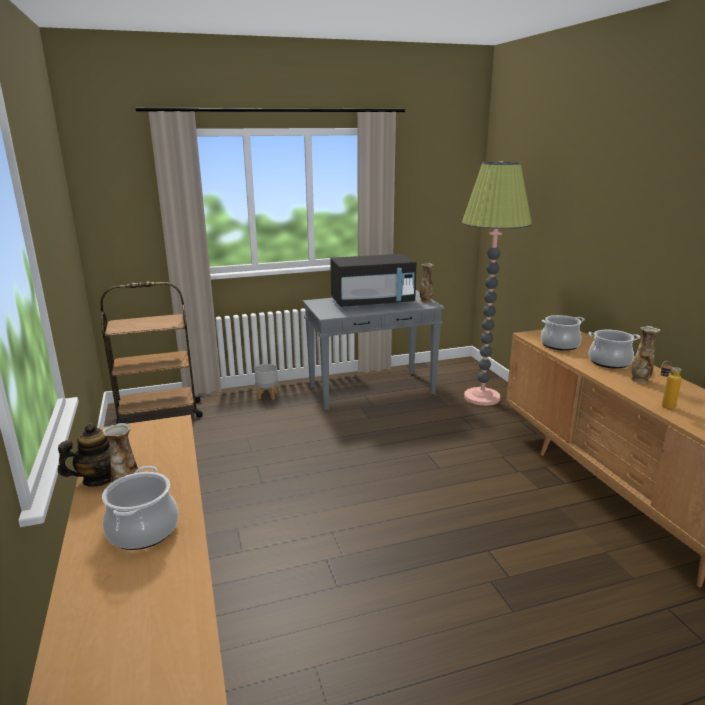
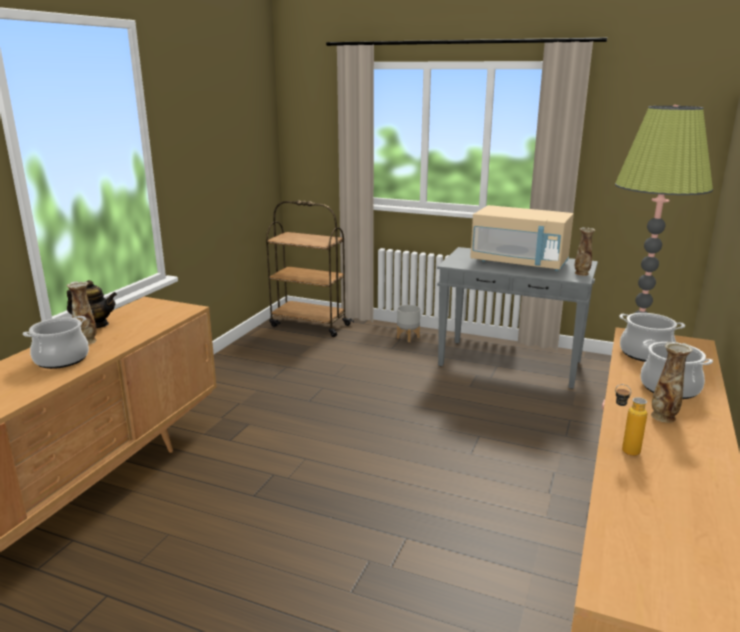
camera: 40 degrees right, 0 degrees up
(372, 303) = (519, 263): black microwave -> beige microwave

